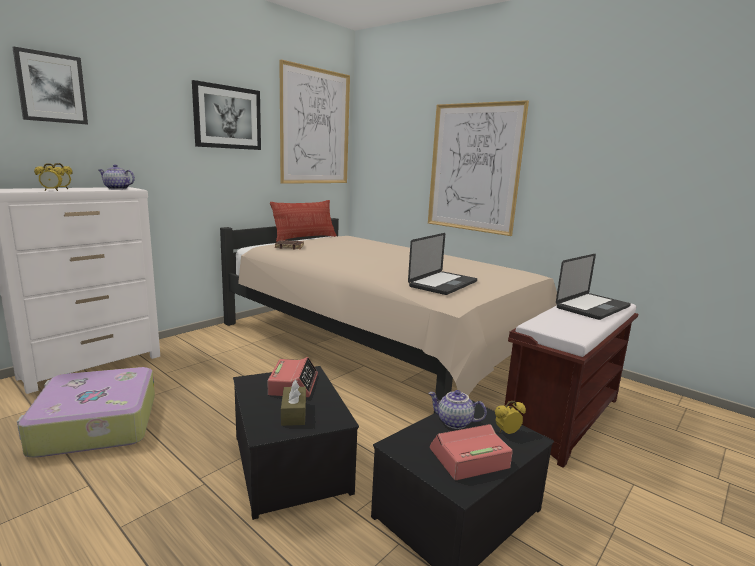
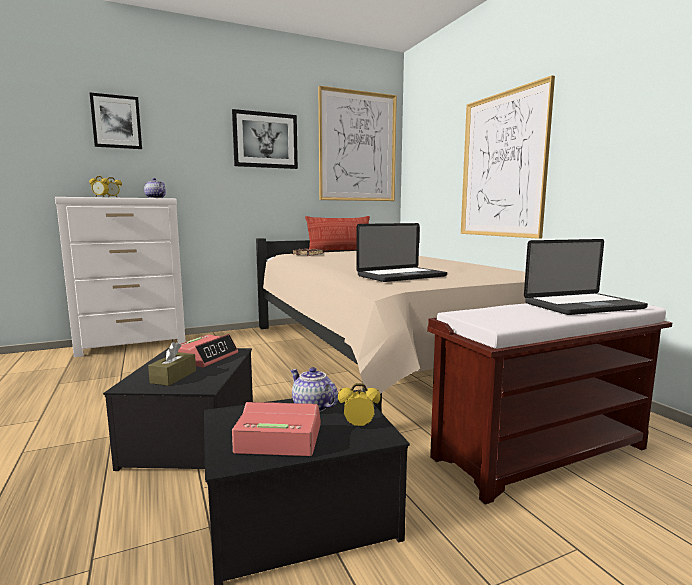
camera: 25 degrees right, 5 degrees down
(95, 425) = (89, 382): suitcase -> none

